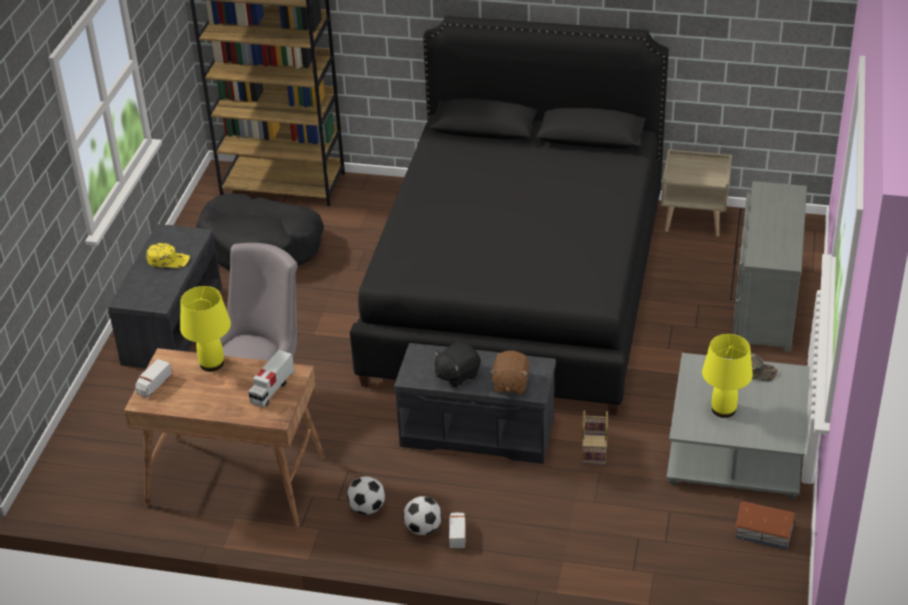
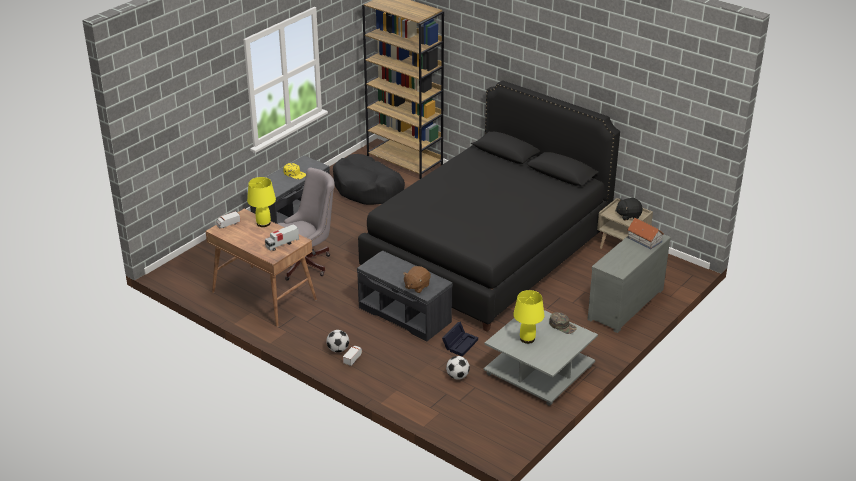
camera: 25 degrees right, 5 degrees down
(367, 508) = (318, 330): football -> football (457, 376)
(457, 375) = (393, 273): black plush toy -> black plush toy (628, 215)
(593, 449) = (460, 343): basket -> black storage box
(764, 532) = (518, 415): toy house -> toy house (644, 240)

